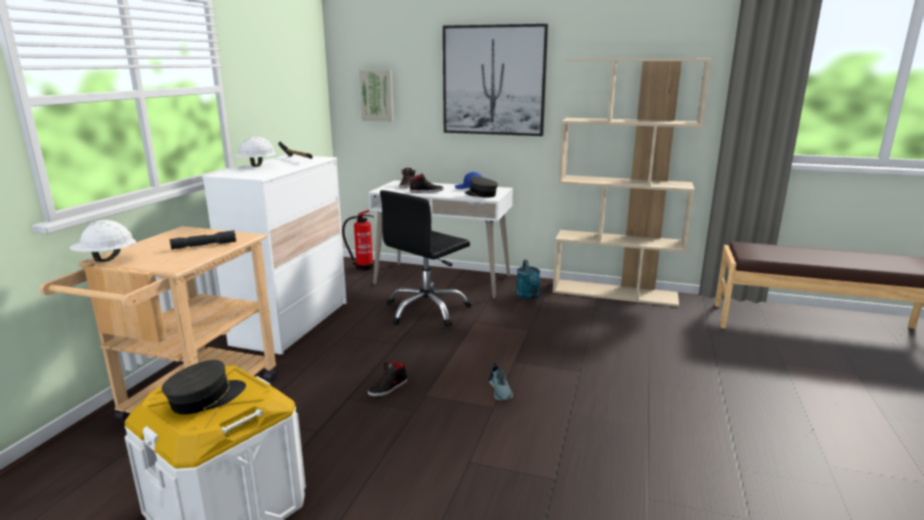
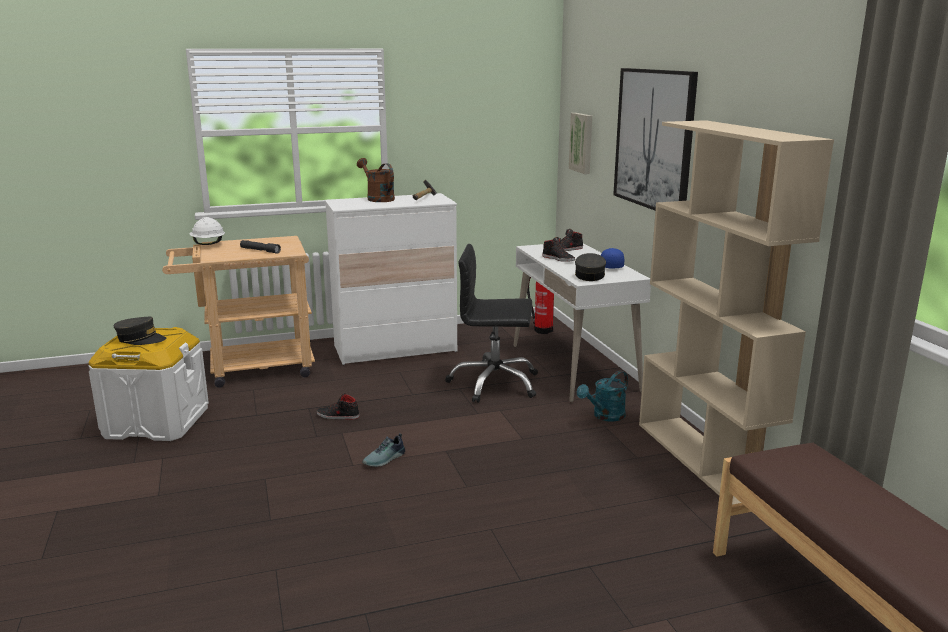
camera: 55 degrees right, 0 degrees up
(255, 166) = (377, 198): white hard hat -> brown watering can

